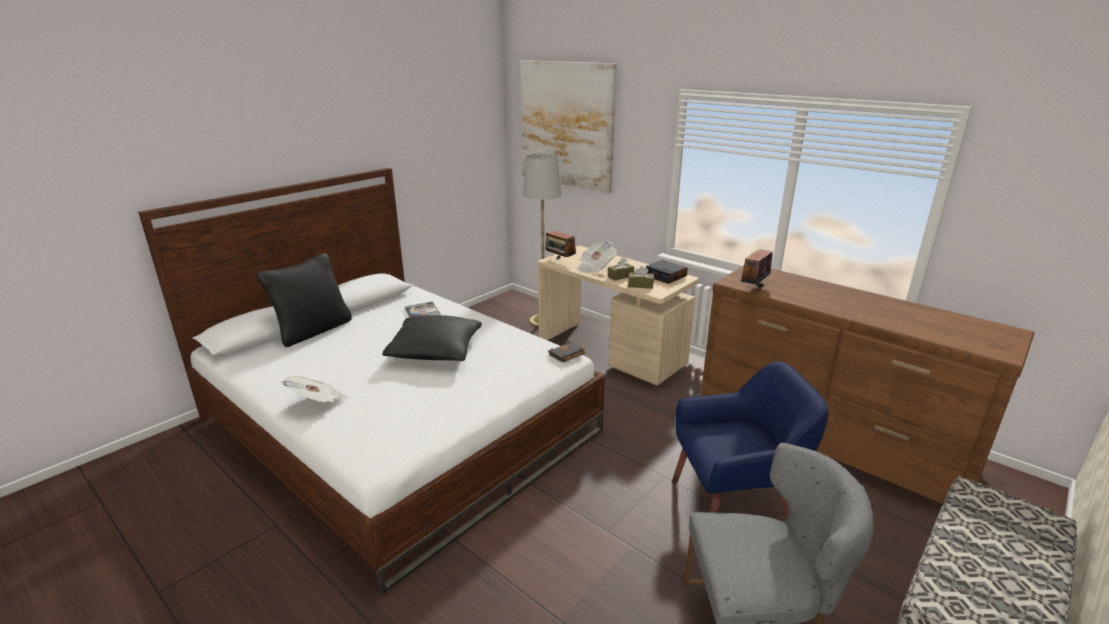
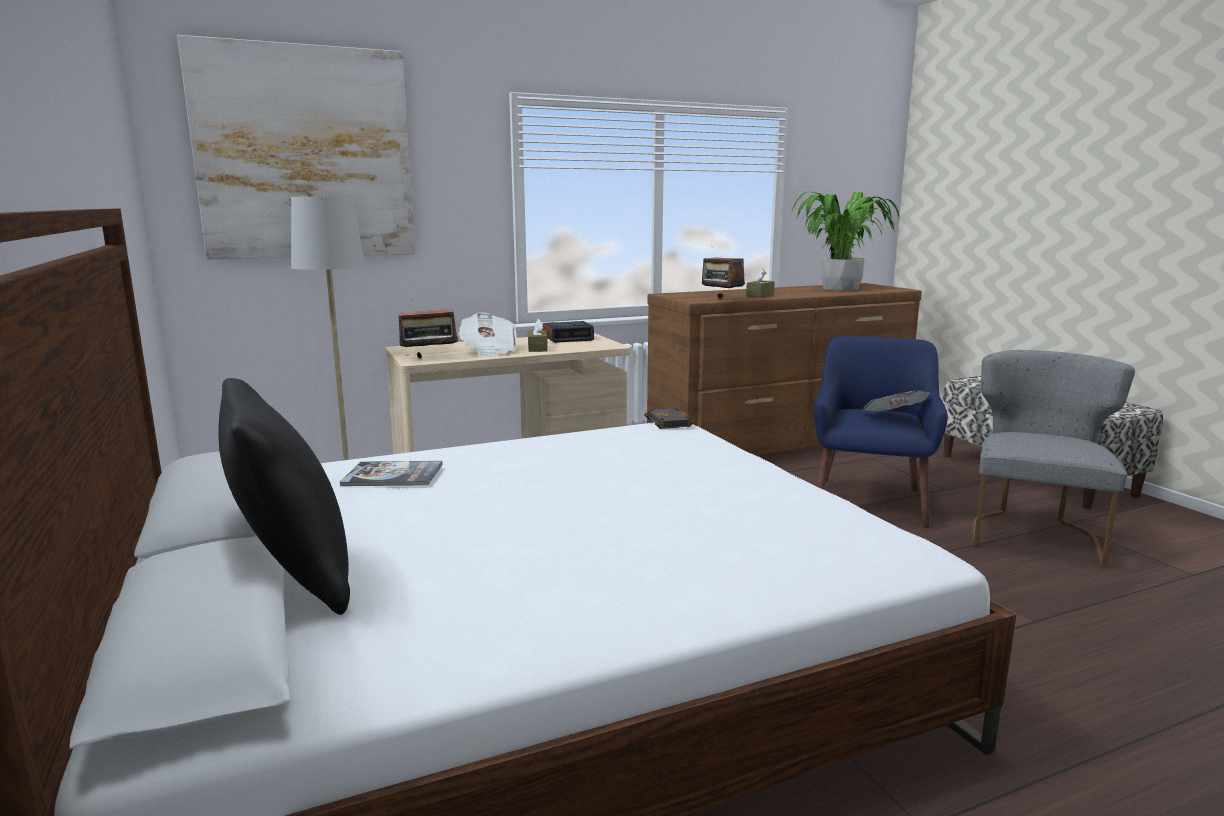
camera: 65 degrees left, 10 degrees down
(318, 402) = (676, 586): newspaper -> newspaper (893, 418)
(435, 351) = (567, 483): black pillow -> none
(640, 285) = (579, 347): brown tissue box -> brown tissue box (760, 295)
(934, 324) = (840, 289): none -> potted plant

